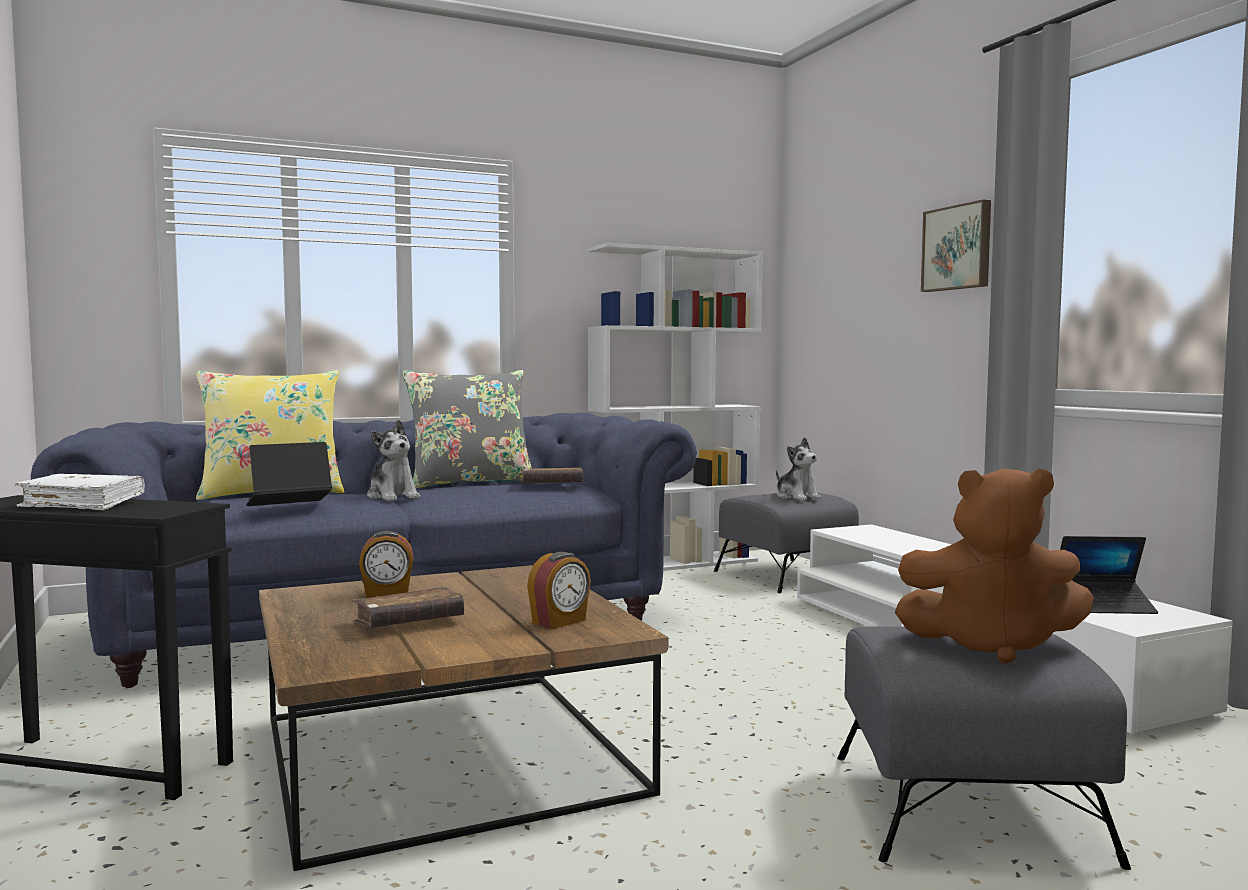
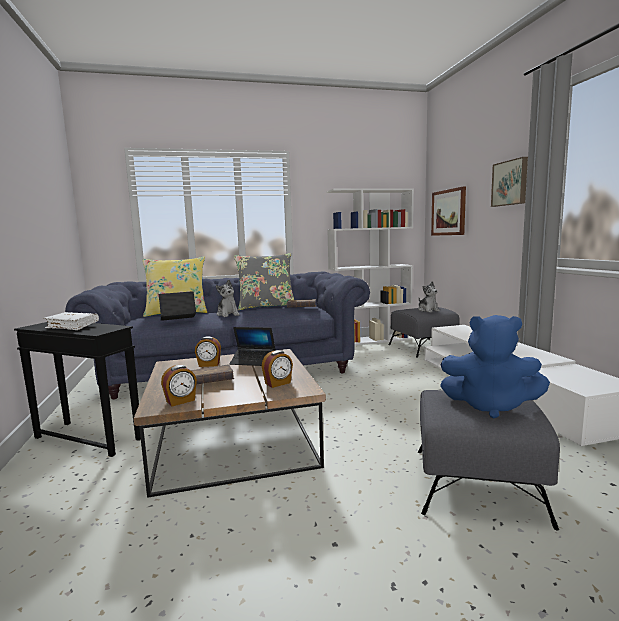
camera: 10 degrees right, 5 degrees up
(366, 657) = (181, 401): none -> alarm clock
(831, 302) = (448, 212): none -> picture
(991, 646) = (490, 406): brown plush toy -> blue plush toy
(1104, 606) = (573, 376): laptop -> laptop (253, 361)

